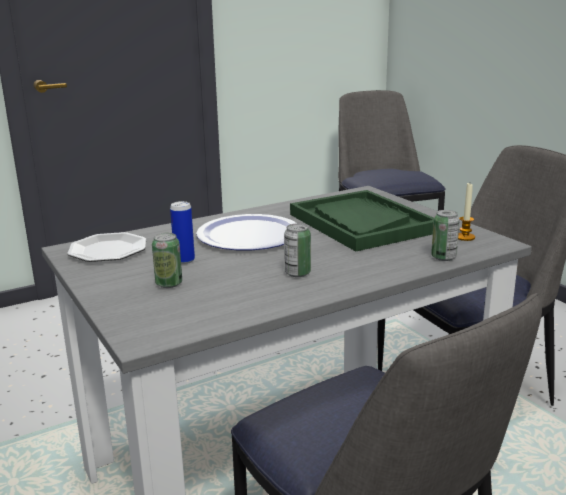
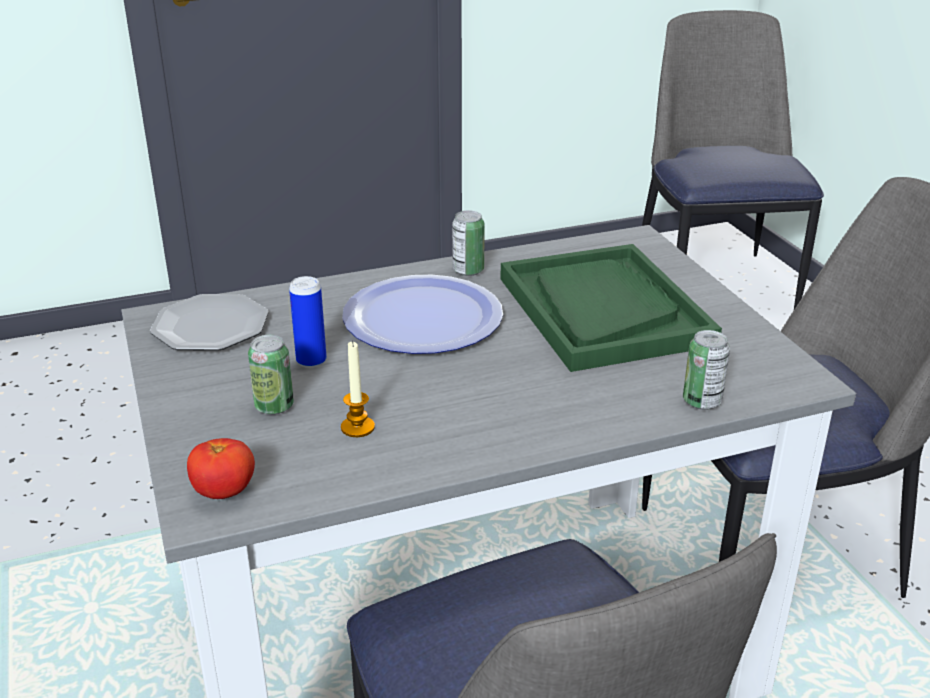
camera: 10 degrees right, 10 degrees up
(153, 328) = (224, 492): none -> tomato
(297, 273) = (466, 408): can -> can (468, 270)
(465, 237) = (755, 361): candle -> candle (357, 427)

